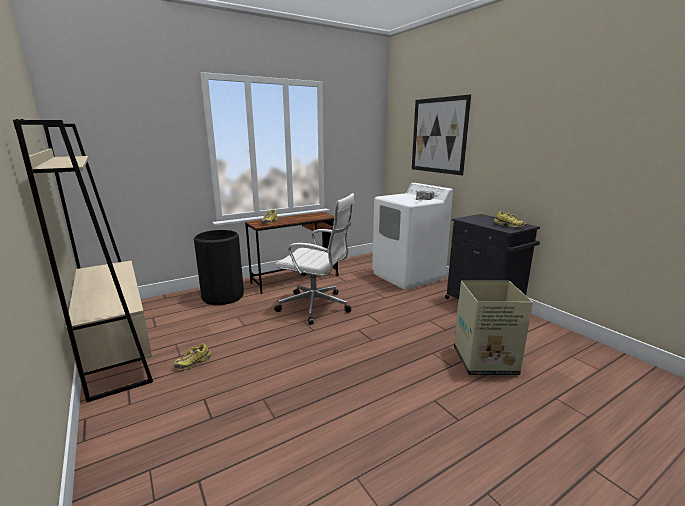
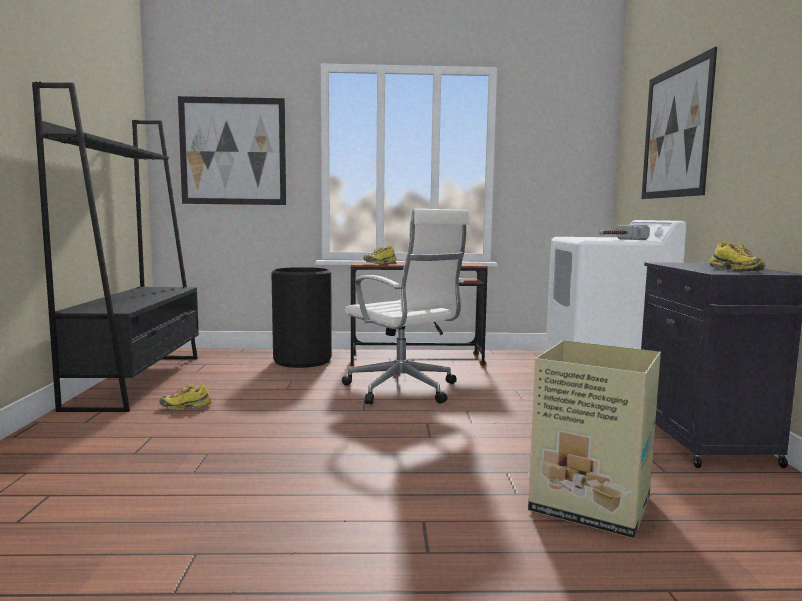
camera: 30 degrees right, 10 degrees down
(118, 348) = (138, 380): beige bookcase -> black bookcase
(134, 144) = (233, 151): none -> picture

